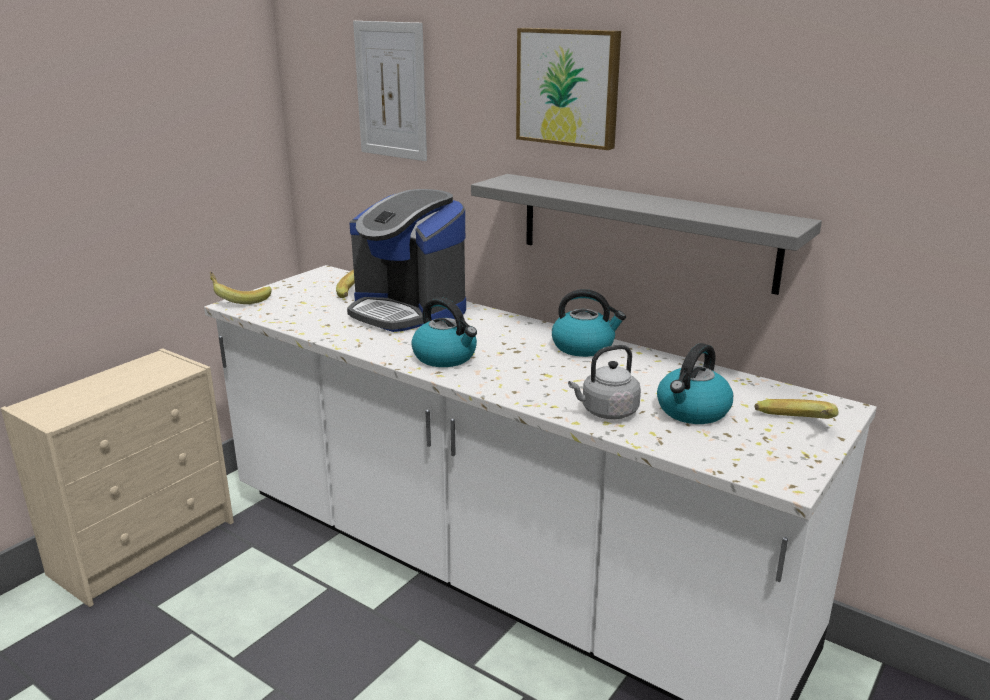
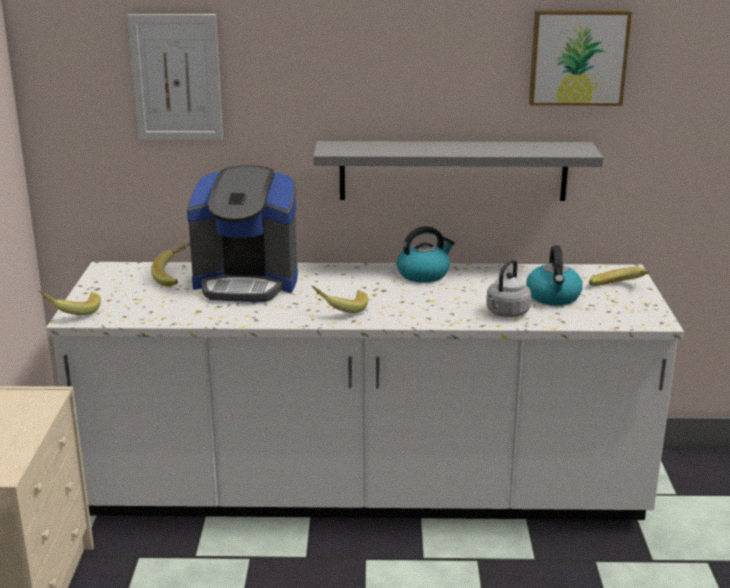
camera: 35 degrees left, 0 degrees up
(446, 357) = (340, 309): kettle -> banana
(569, 87) = (378, 62): picture -> picture (578, 57)

